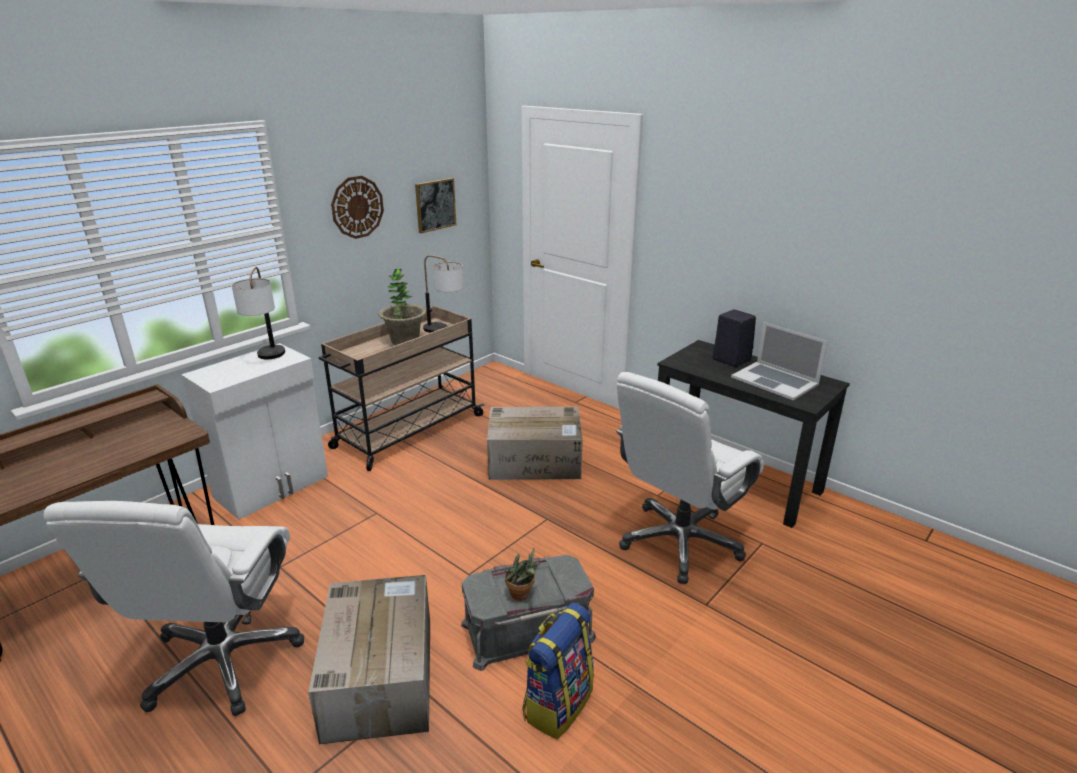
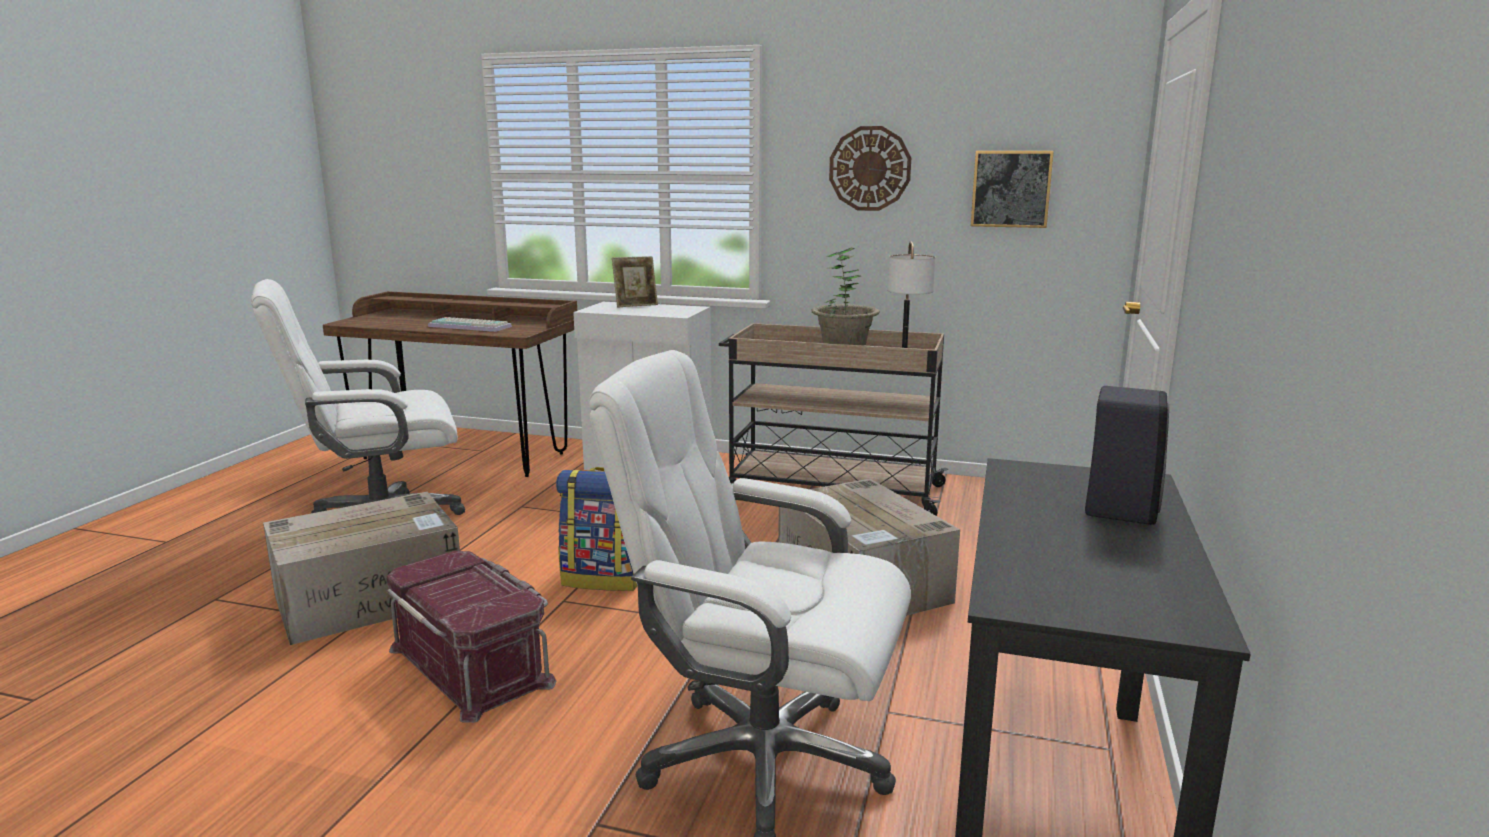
camera: 65 degrees right, 10 degrees down
(108, 452) = (471, 326): none -> keyboard
(225, 365) = (635, 305): none -> picture frame
(268, 359) = (665, 310): table lamp -> none
(522, 595) = (443, 591): potted plant -> none
(527, 629) = (472, 665): grey storage box -> red storage box
(557, 703) = (338, 718): backpack -> backpack (605, 578)
(775, 380) = (1085, 558): laptop -> none

